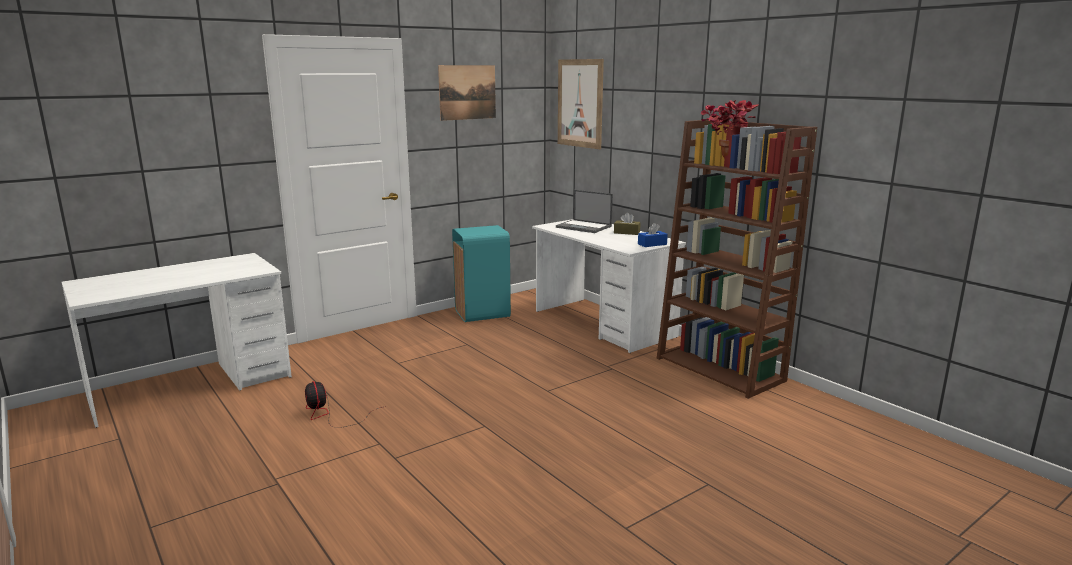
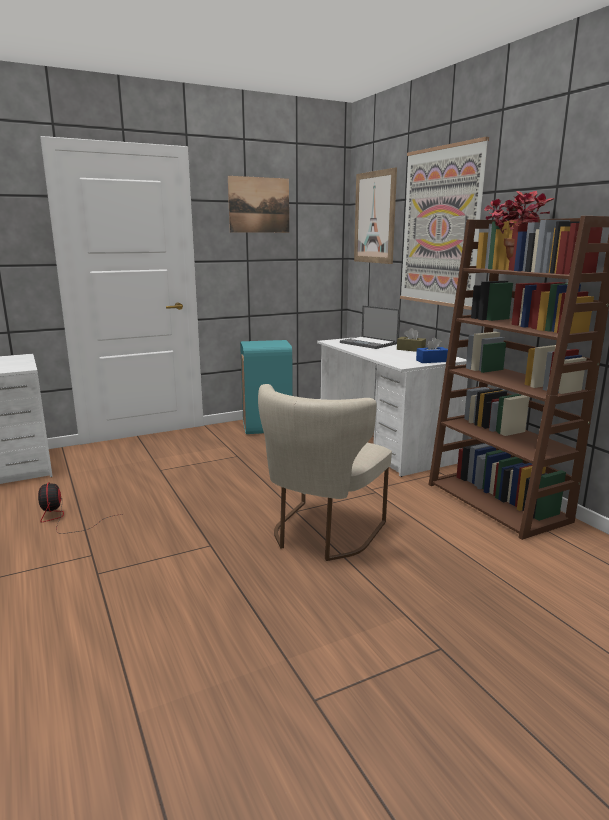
camera: 10 degrees right, 0 degrees up
(579, 408) = (322, 534): none -> beige chair
(651, 119) = (440, 227): none -> picture

